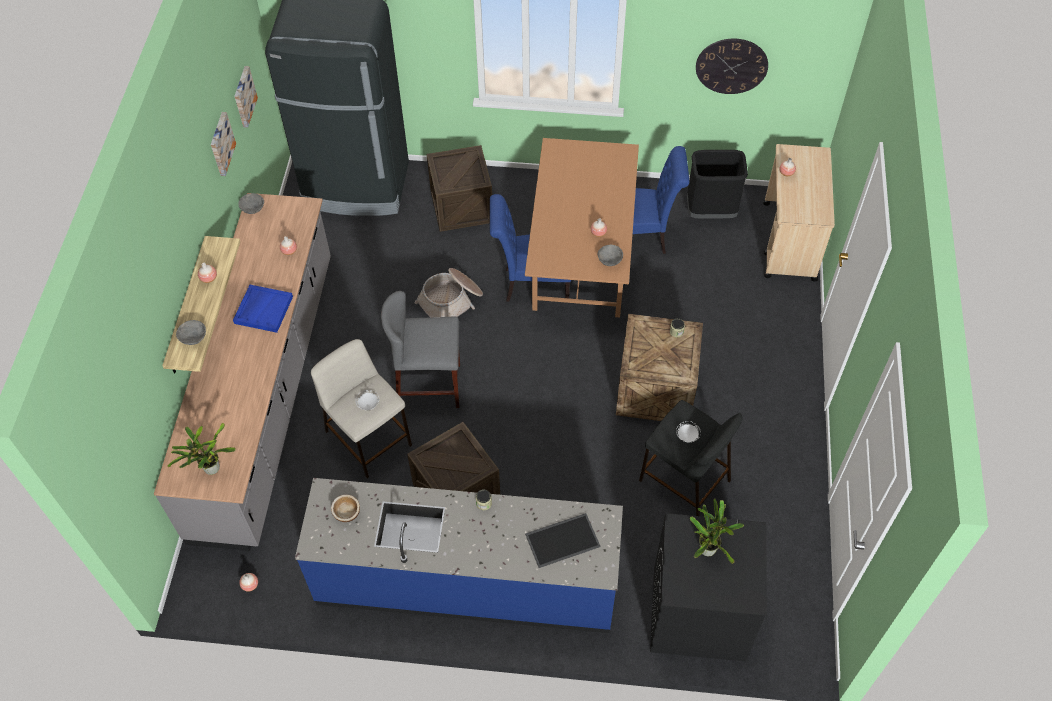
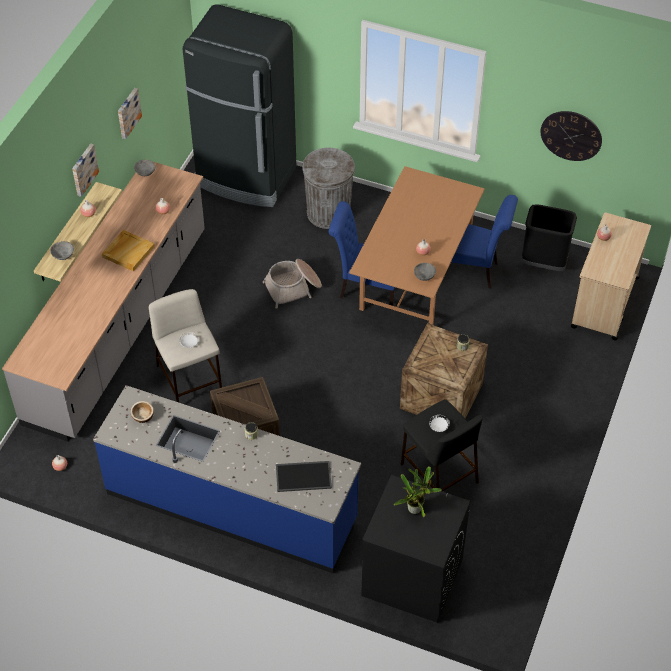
camera: 15 degrees right, 5 degrees down
(210, 469) = (49, 360): potted plant -> none
(243, 96) = (159, 80): picture -> picture (83, 169)
(263, 309) = (128, 251): blue tray -> beige tray
(429, 386) = (252, 350): grey stool -> none
(461, 206) = (328, 213): crate -> grey trash can

